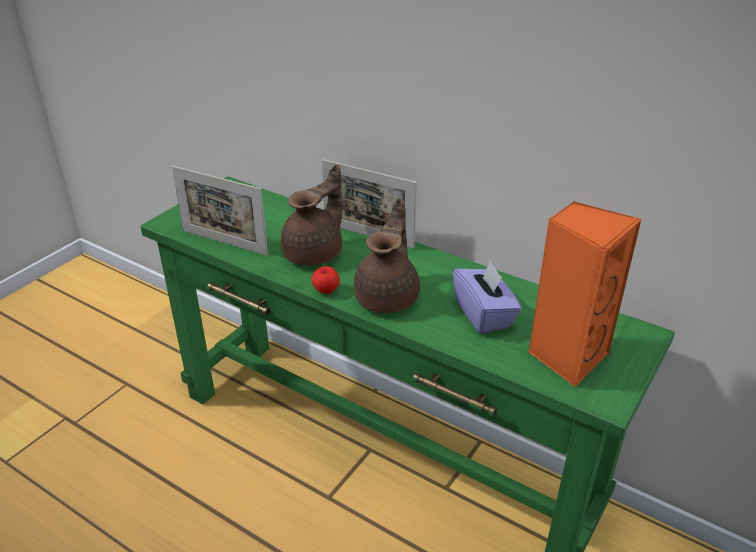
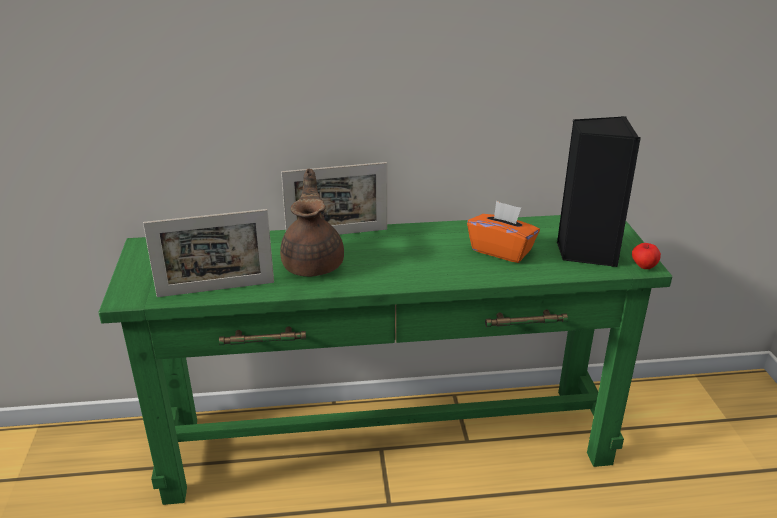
camera: 40 degrees left, 5 degrees down
(326, 290) = (365, 285): apple -> apple (643, 266)
(388, 297) = (420, 268): brown teapot -> none
(484, 314) = (501, 250): purple tissue box -> orange tissue box
(566, 356) = (586, 252): orange speaker -> black speaker

